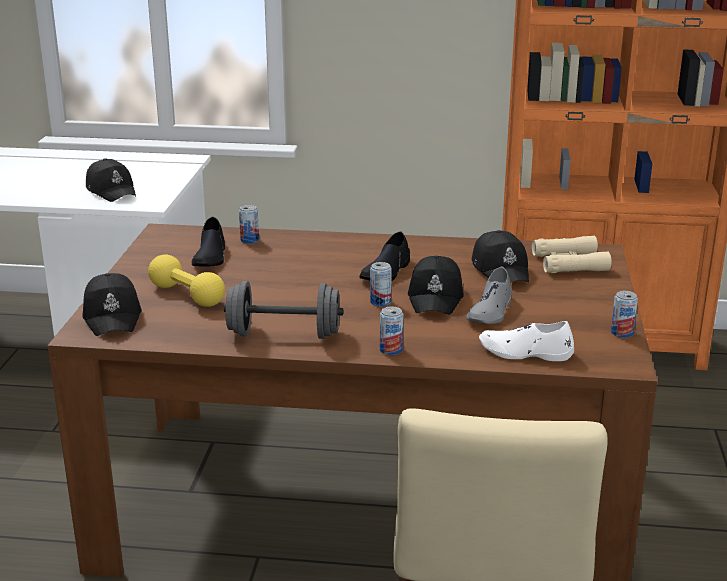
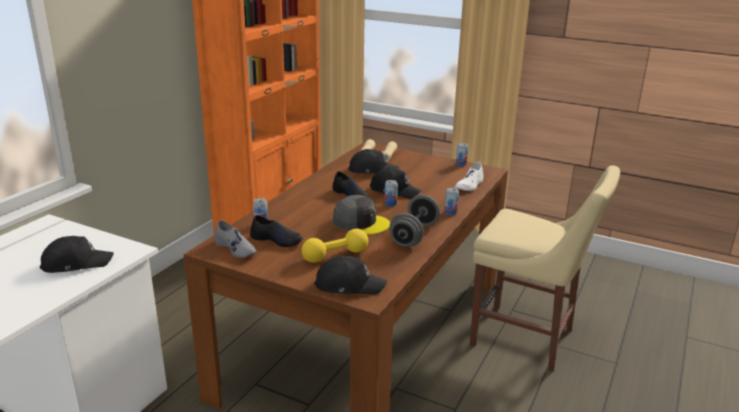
camera: 70 degrees left, 0 degrees up
(297, 293) = (360, 223): none -> grey cap
(490, 311) = (421, 182): grey shoe -> grey shoe (236, 248)

